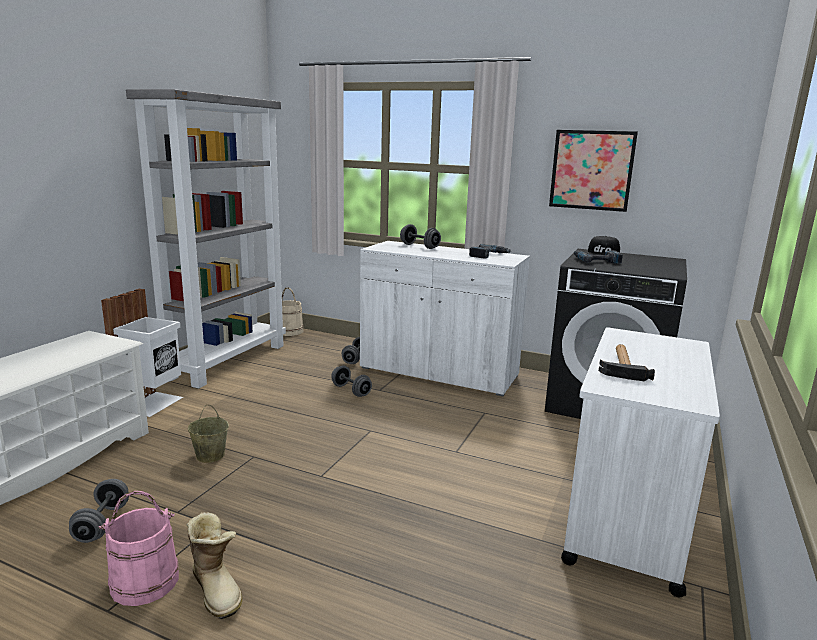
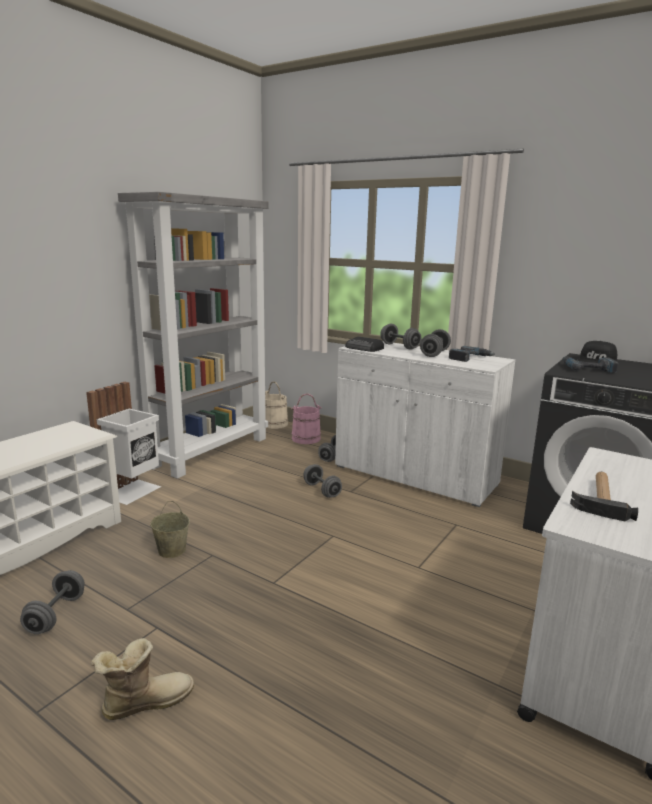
camera: 10 degrees right, 0 degrees up
(145, 581) = (79, 683): pink bucket -> pink bucket (306, 438)
(218, 589) = (145, 701): boot -> boot turned 90 degrees counterclockwise
(386, 249) = (364, 348): none -> radio
(455, 252) = (434, 353): none -> grey dumbbell
(591, 170) = (588, 269): picture -> none

